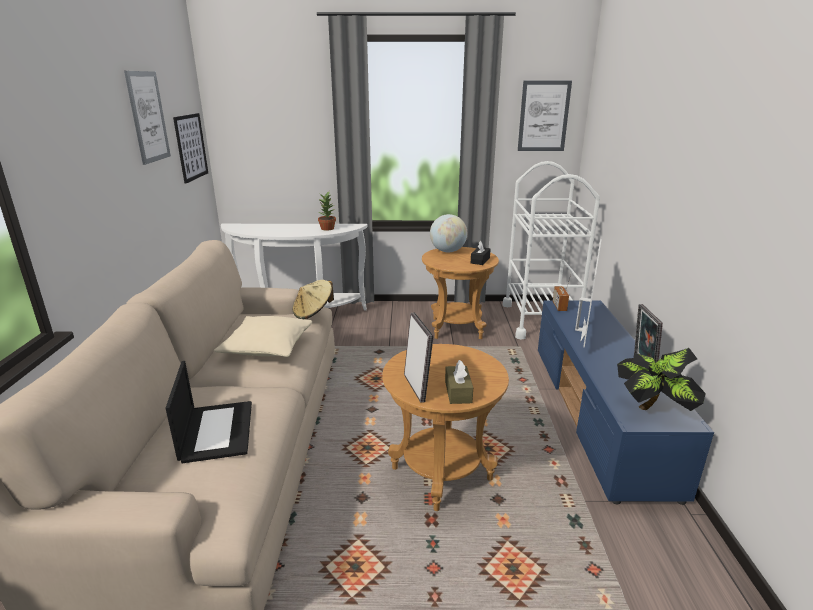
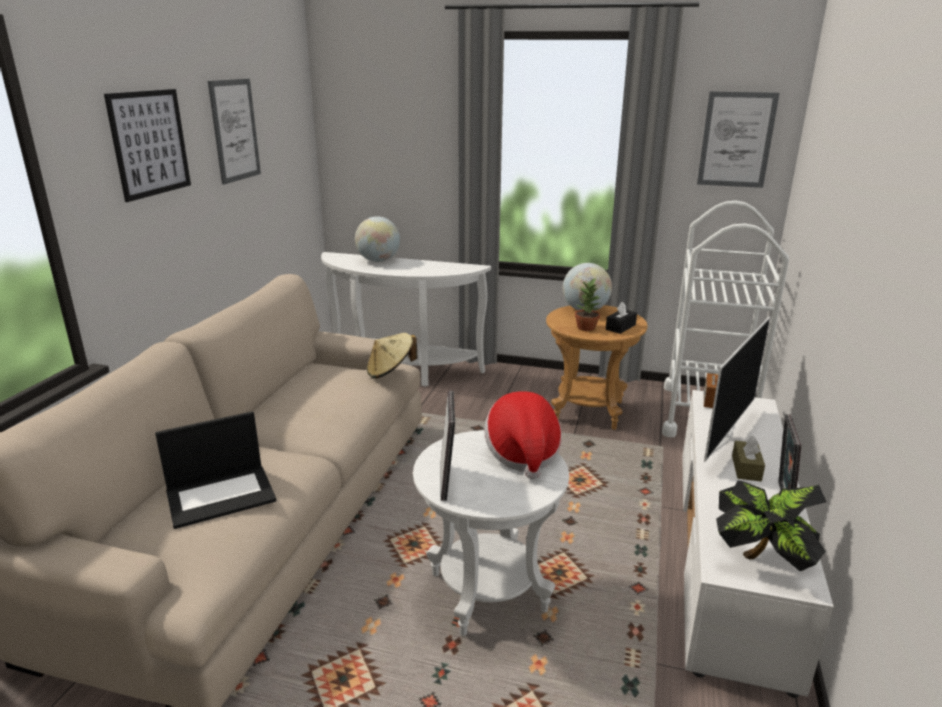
camera: 15 degrees right, 0 degrees up
(191, 147) = (292, 162): picture -> picture (150, 143)
(216, 430) = (222, 495): laptop -> laptop turned 60 degrees clockwise
(267, 347) = (319, 407): beige pillow -> none
(273, 227) = (378, 261): none -> globe
(328, 228) = (439, 268): potted plant -> potted plant (586, 328)
(441, 474) = (488, 592): brown side table -> white side table
(458, 392) = (492, 495): brown tissue box -> brown tissue box (746, 468)
(462, 358) = (522, 454): none -> hat
(599, 414) = (730, 555): blue tv stand -> white tv stand

